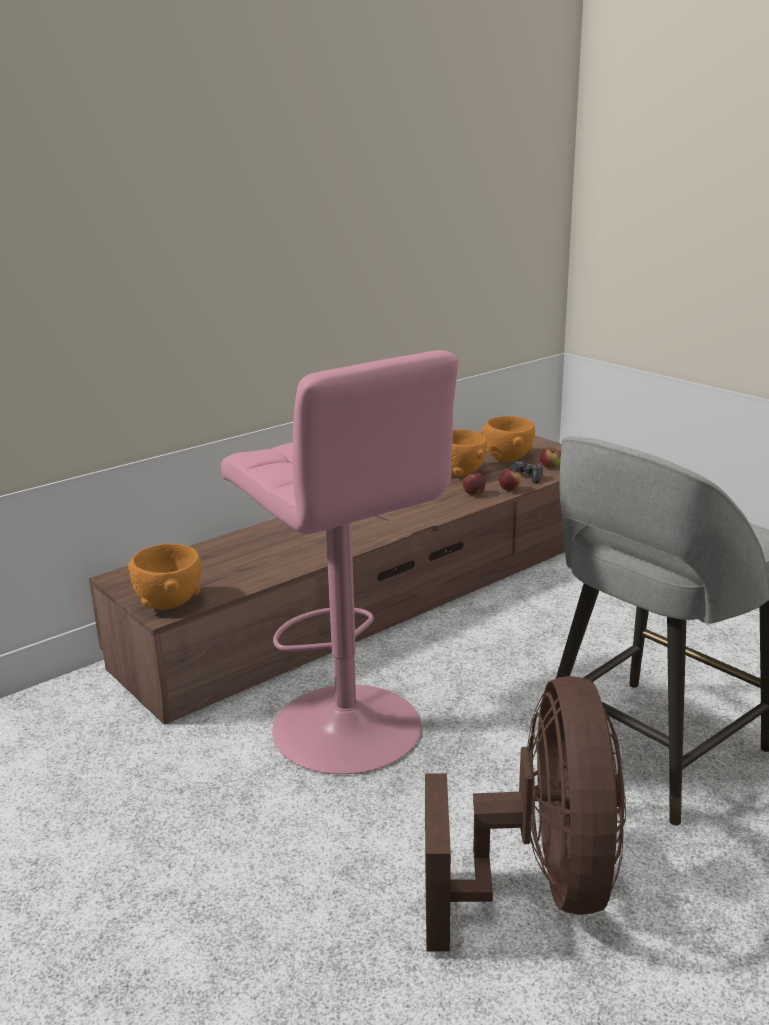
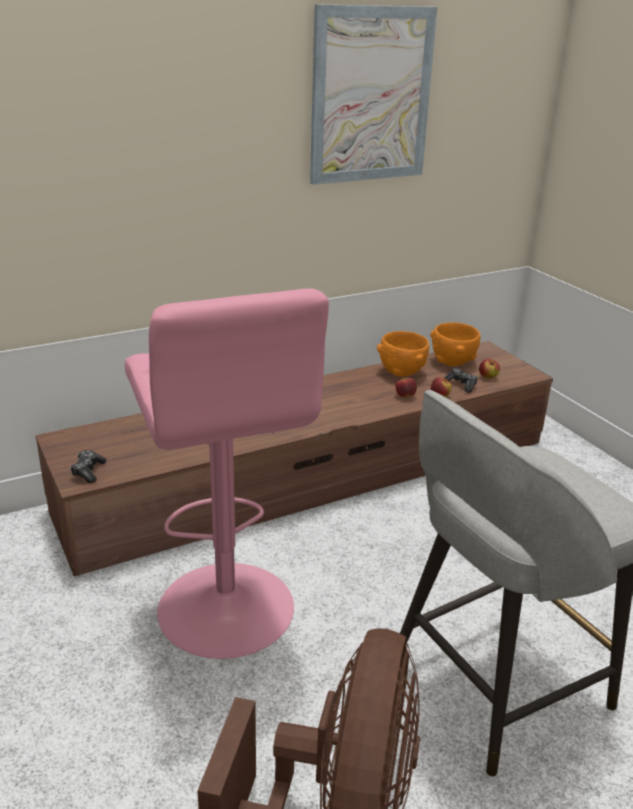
camera: 10 degrees right, 5 degrees up
(169, 603) = (88, 471): orange bowl -> game controller
(404, 181) = (371, 96): none -> picture

